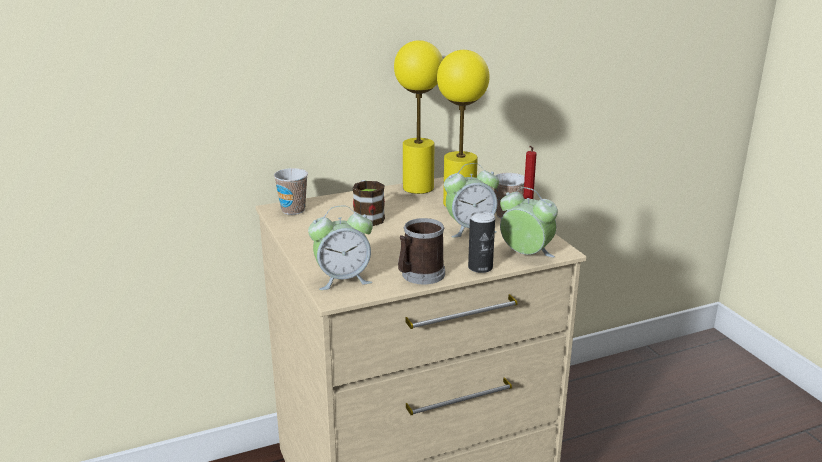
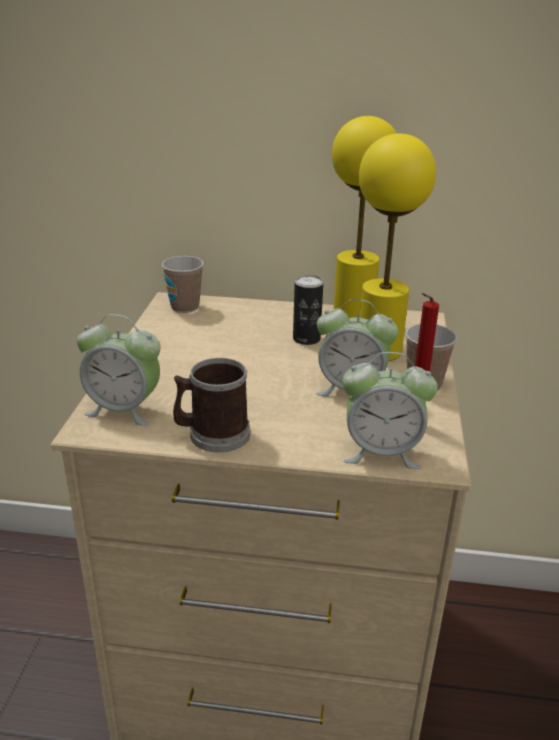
camera: 30 degrees right, 5 degrees up
(367, 216) = (251, 337): mug -> none
(480, 267) = (299, 450): can -> can (306, 339)
(526, 255) = (382, 452): alarm clock -> alarm clock turned 120 degrees clockwise

